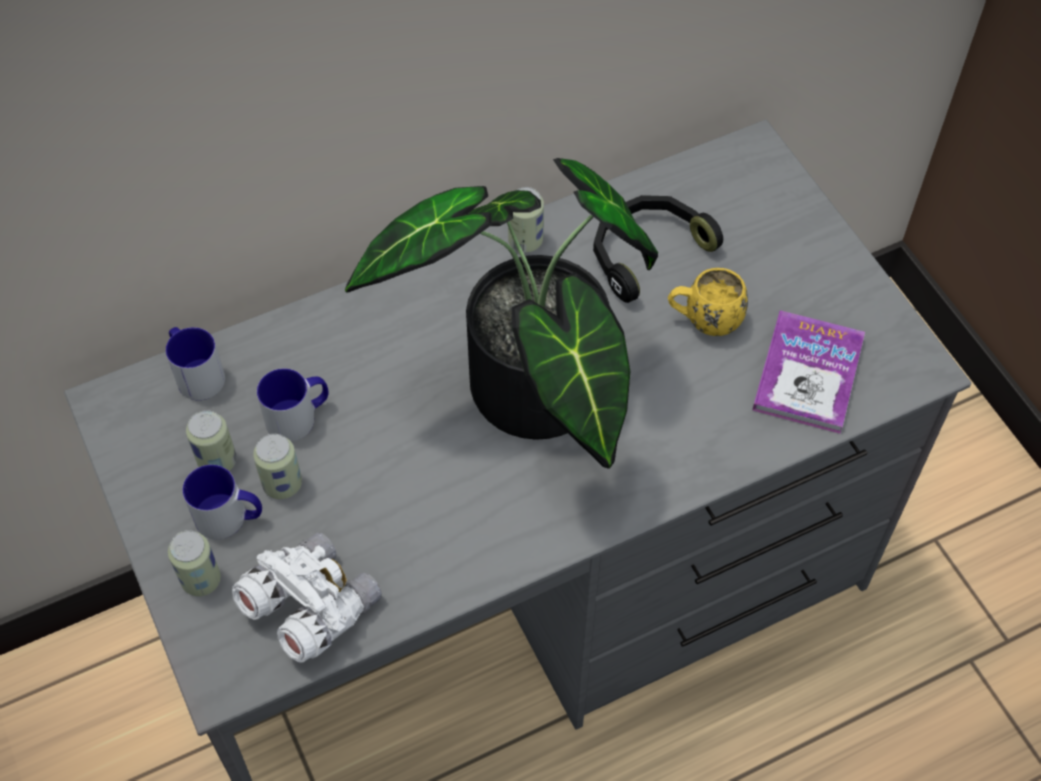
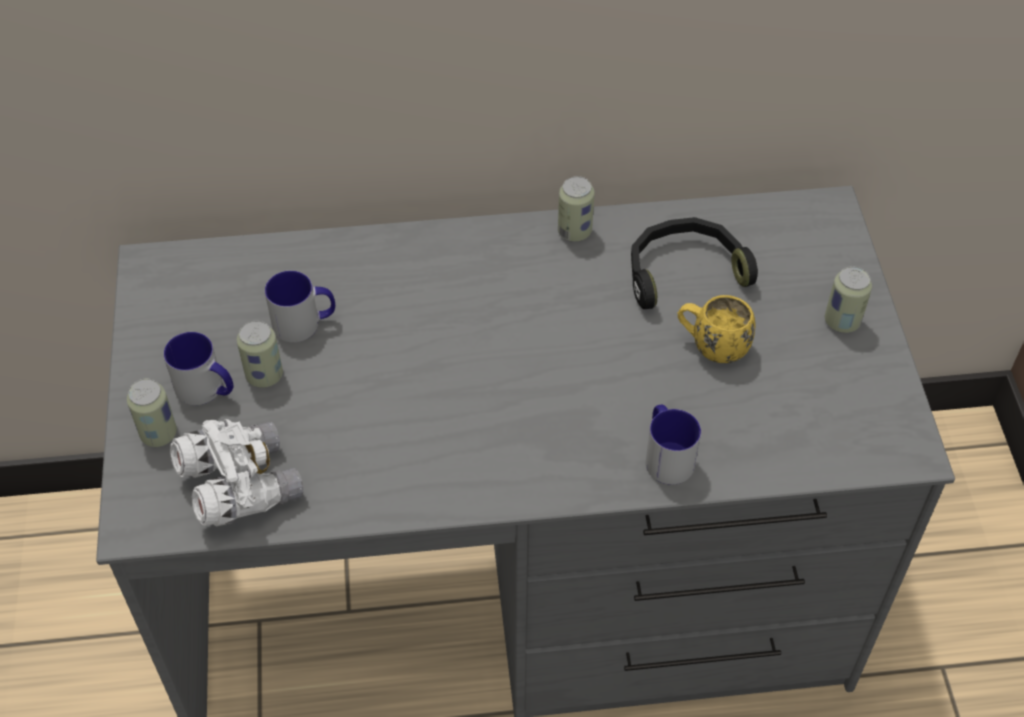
camera: 20 degrees right, 5 degrees down
(196, 373) = (234, 262): mug -> mug (666, 455)
(217, 461) = (218, 340): can -> can (842, 321)
(532, 400) = (519, 369): potted plant -> none
(808, 373) = (792, 422): book -> none

